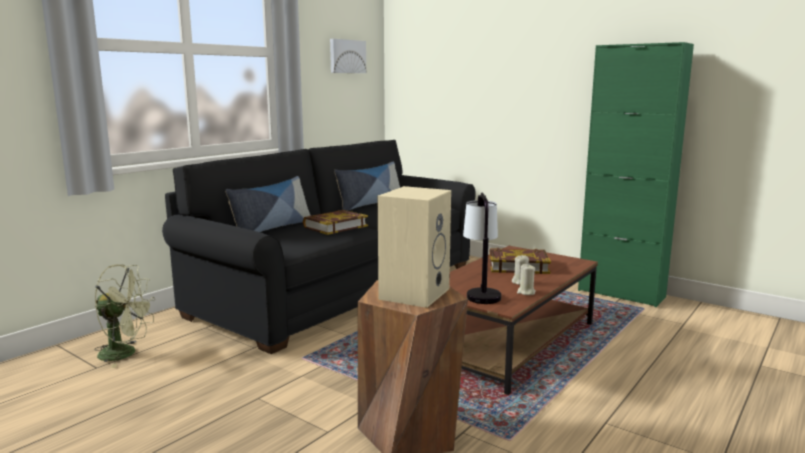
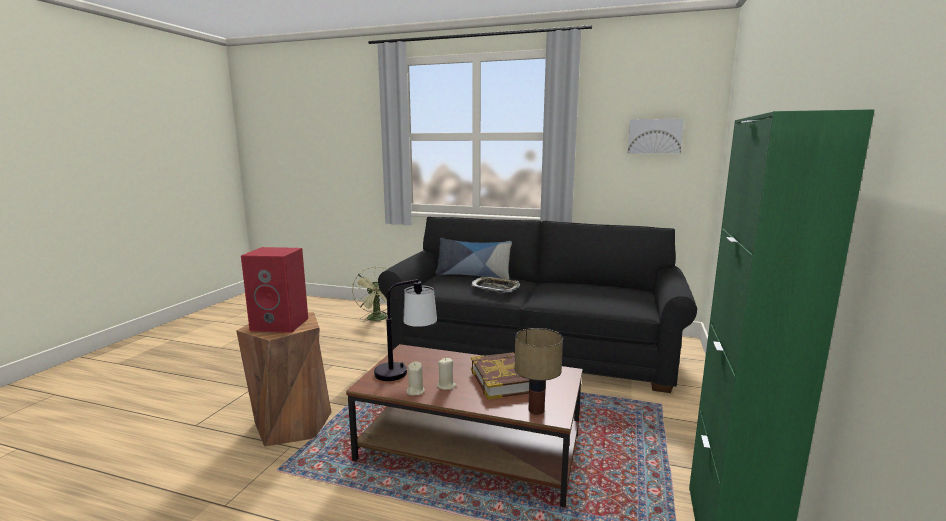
camera: 70 degrees right, 0 degrees up
(335, 226) = (495, 288): book -> tray
(370, 204) = (593, 285): pillow -> none
(414, 293) = (281, 324): beige speaker -> red speaker
(571, 264) = (536, 410): none -> table lamp

